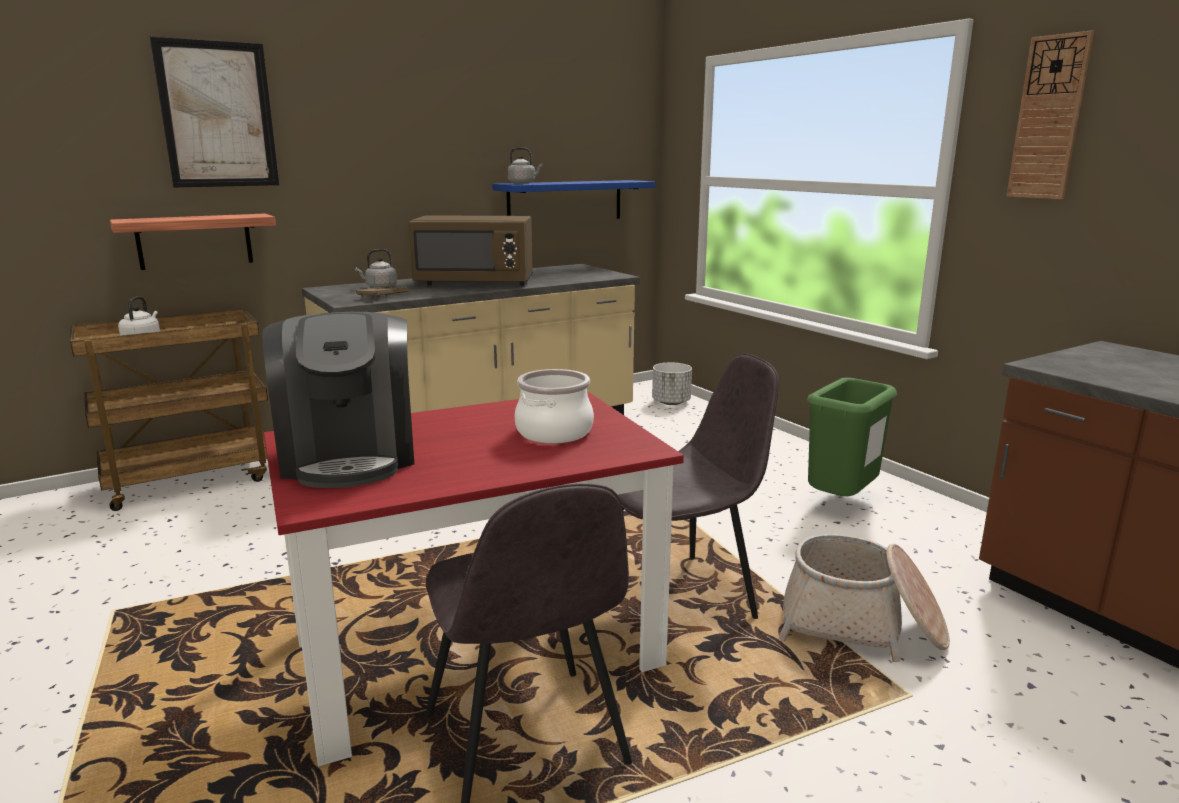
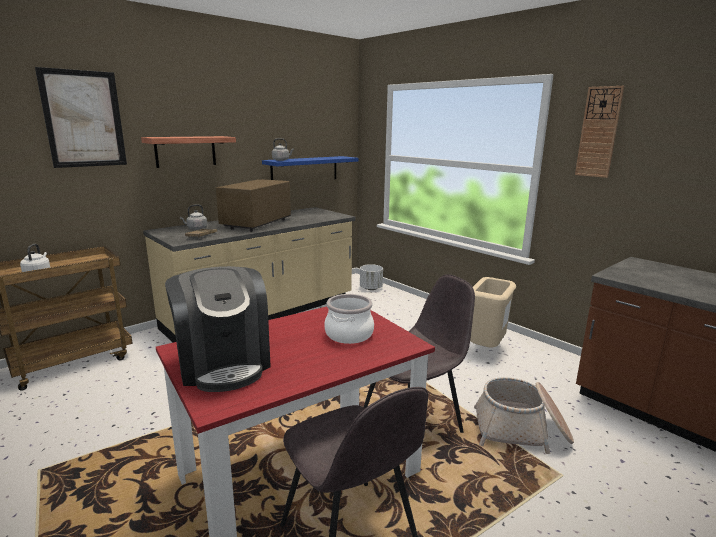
camera: 10 degrees left, 0 degrees up
(194, 241) = (69, 203): shelf -> shelf (185, 151)
(475, 283) = (257, 223): brown microwave -> brown microwave turned 120 degrees clockwise
(842, 503) = (486, 350): green trash can -> beige trash can

